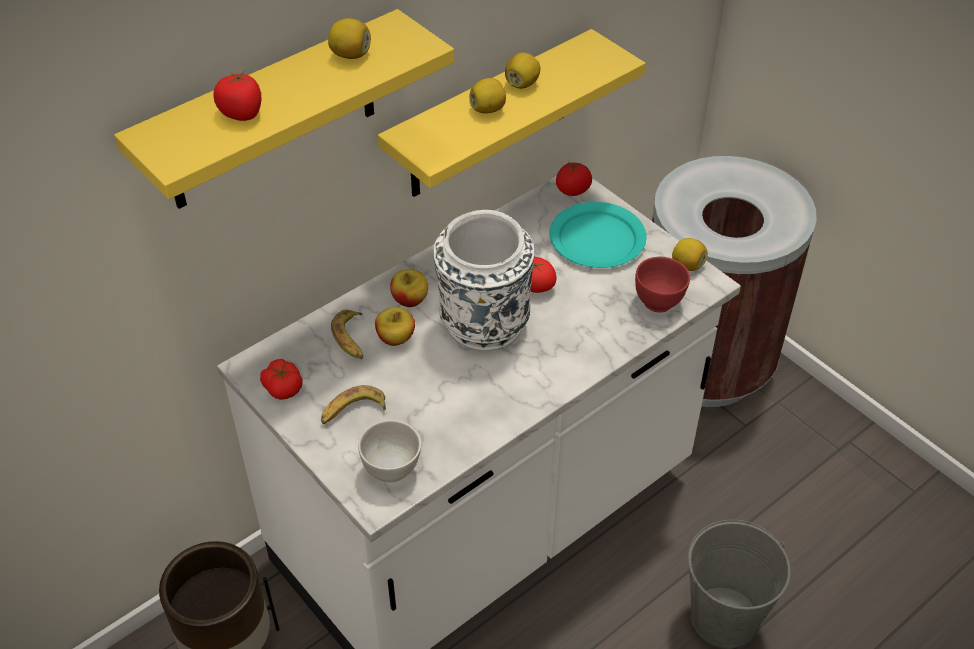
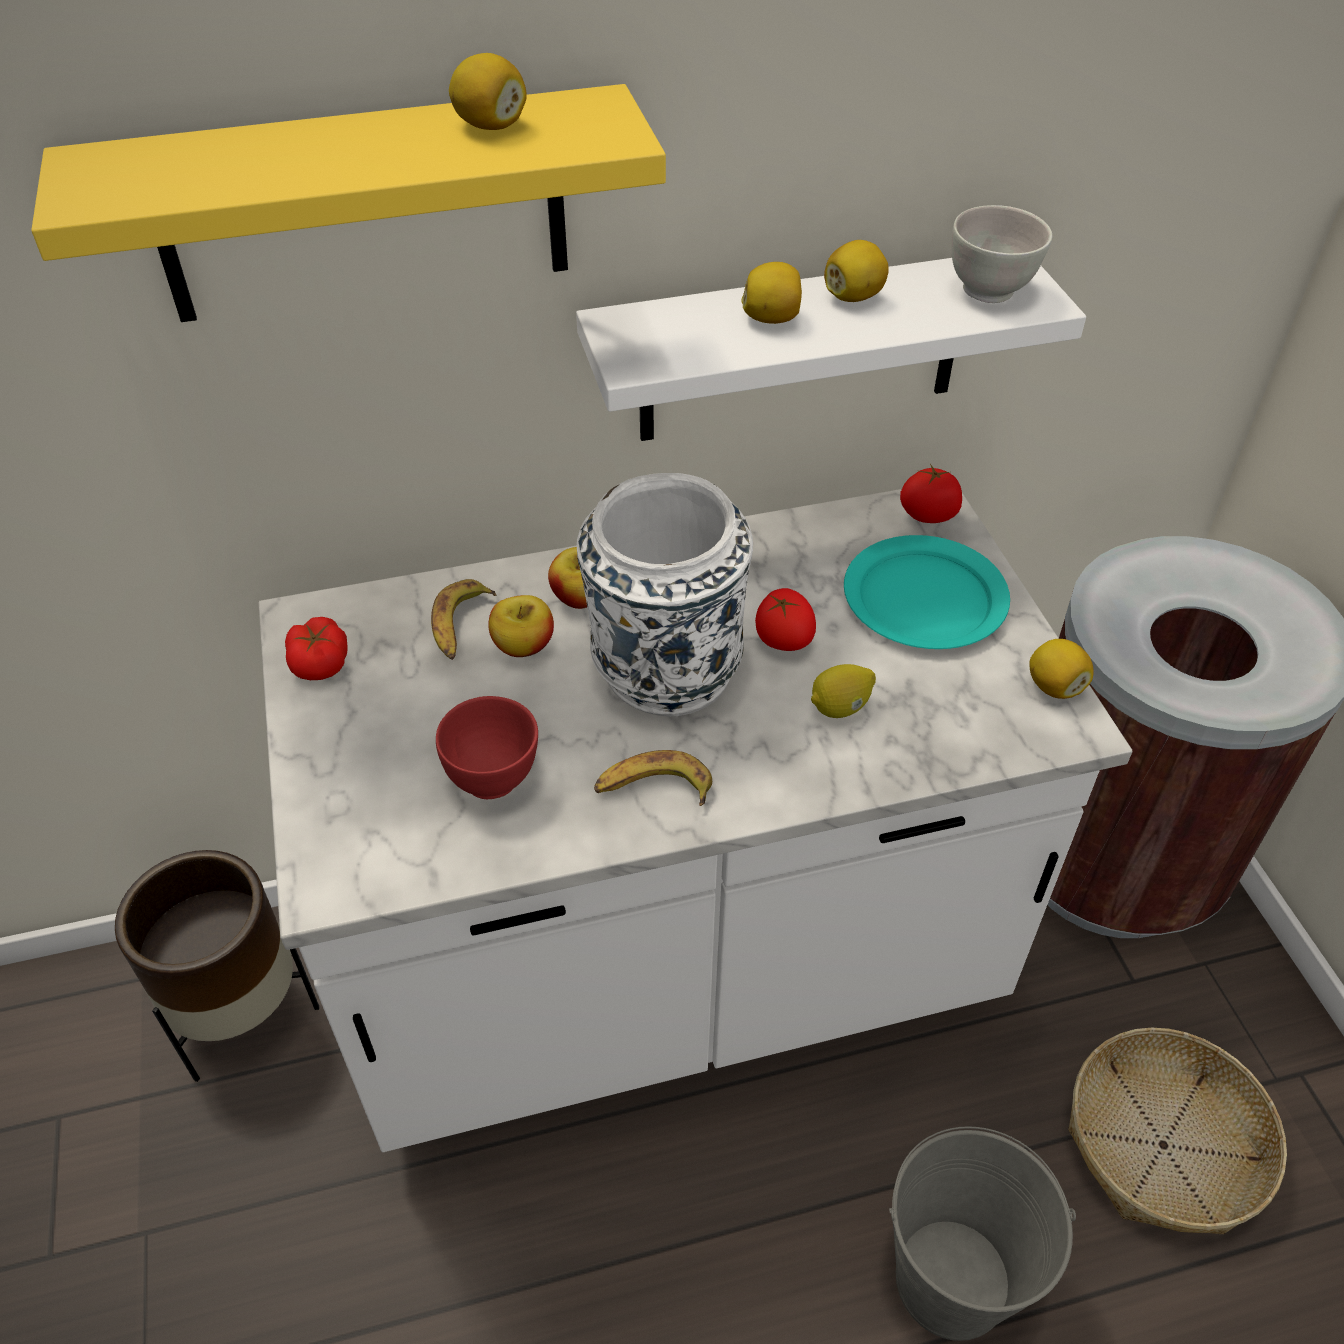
camera: 25 degrees right, 0 degrees up
(242, 113) = (246, 163): tomato -> none
(353, 411) = (389, 733): banana -> banana (653, 788)
(392, 470) = (381, 847): white bowl -> white bowl (990, 291)
(489, 117) = (801, 348): yellow shelf -> white shelf
(587, 313) = (840, 707): none -> lemon
(658, 302) = (970, 730): red bowl -> red bowl (494, 779)
(798, 505) = (1164, 1145): none -> basket

